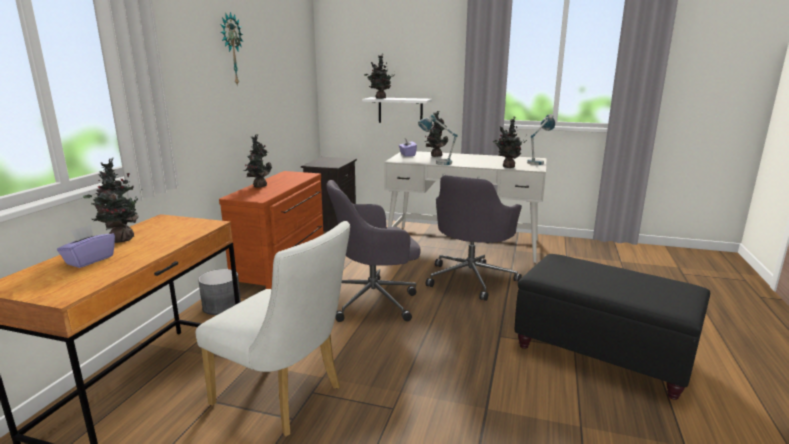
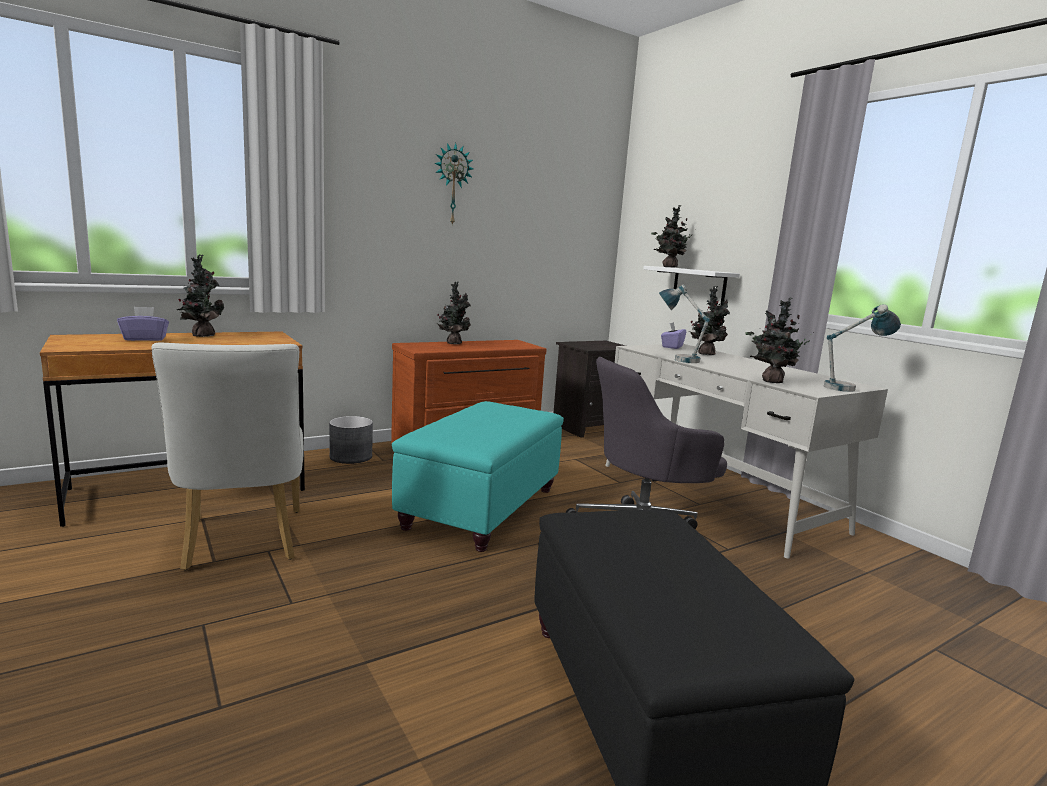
camera: 40 degrees right, 5 degrees down
(374, 300) = (482, 507): grey office chair -> turquoise ottoman

